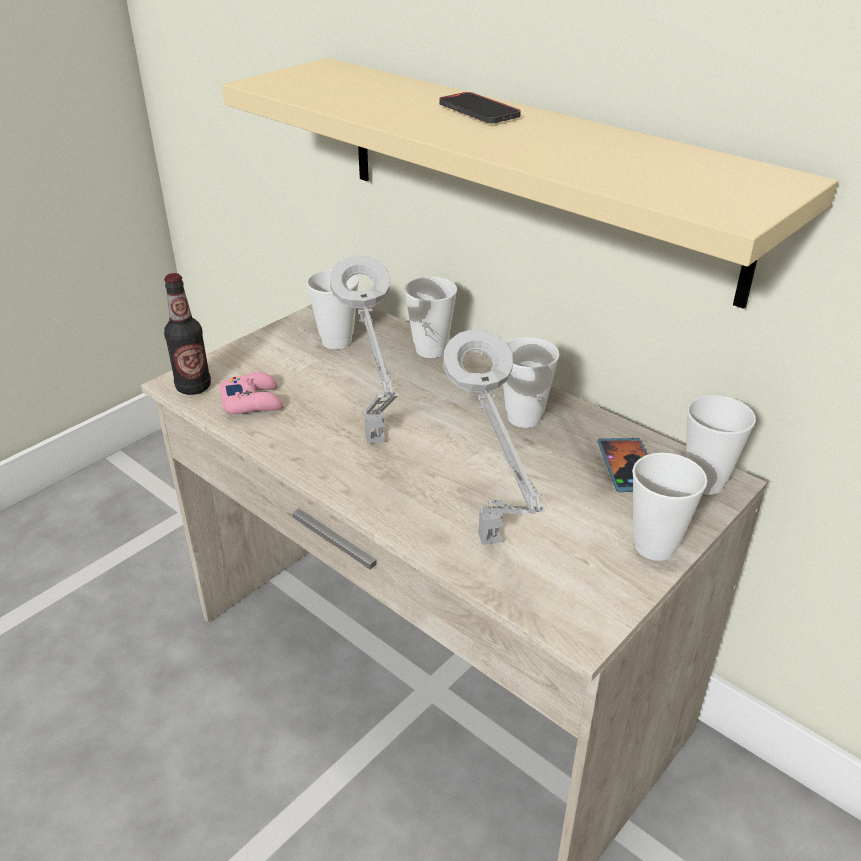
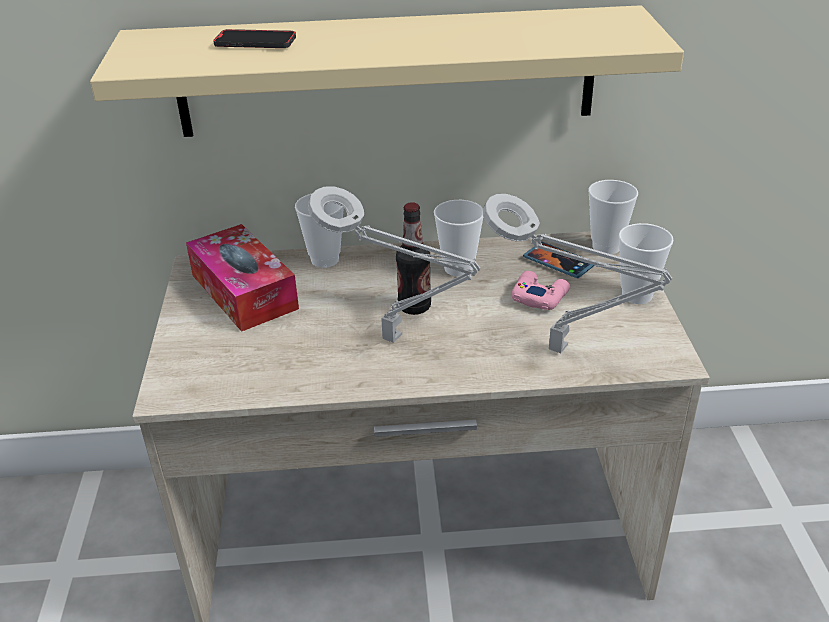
camera: 45 degrees left, 0 degrees up
(193, 387) = (186, 389): bottle -> bottle (414, 307)
(253, 401) = (256, 369): pink game controller -> pink game controller (539, 296)
(336, 341) = (244, 292): cup -> tissue box
(479, 112) = (361, 32): phone -> phone (255, 43)

